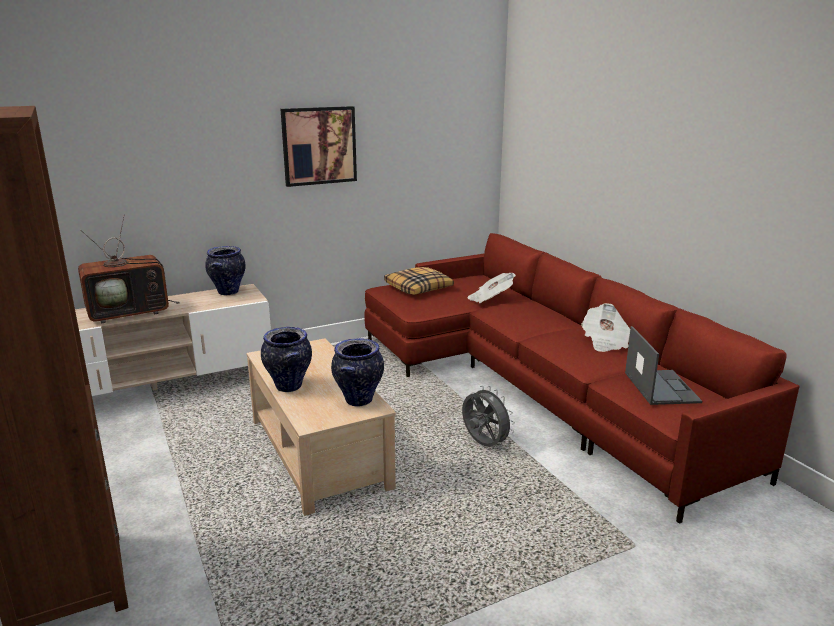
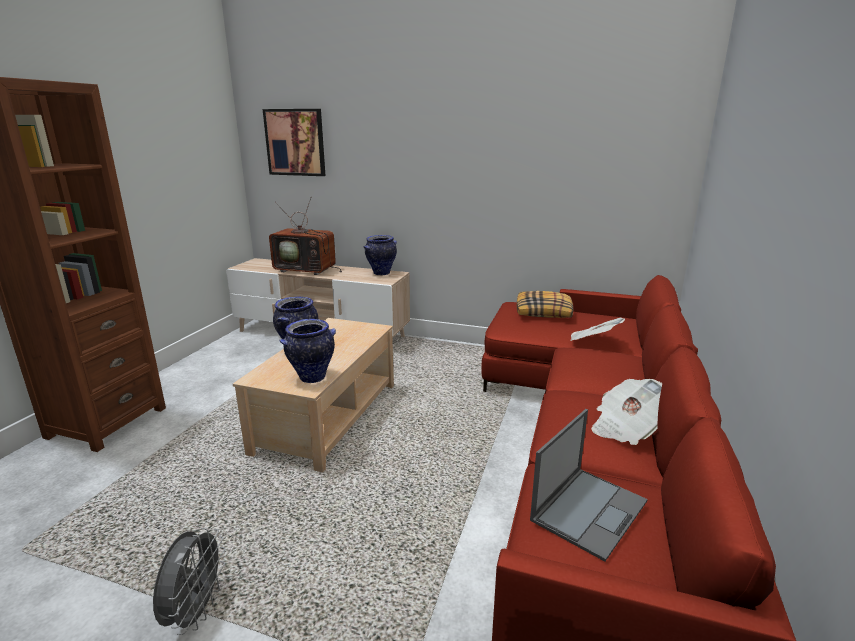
camera: 45 degrees right, 0 degrees up
(319, 145) = (477, 157): picture -> picture (295, 142)
(483, 445) = (446, 479): grey fan -> grey fan (195, 612)

